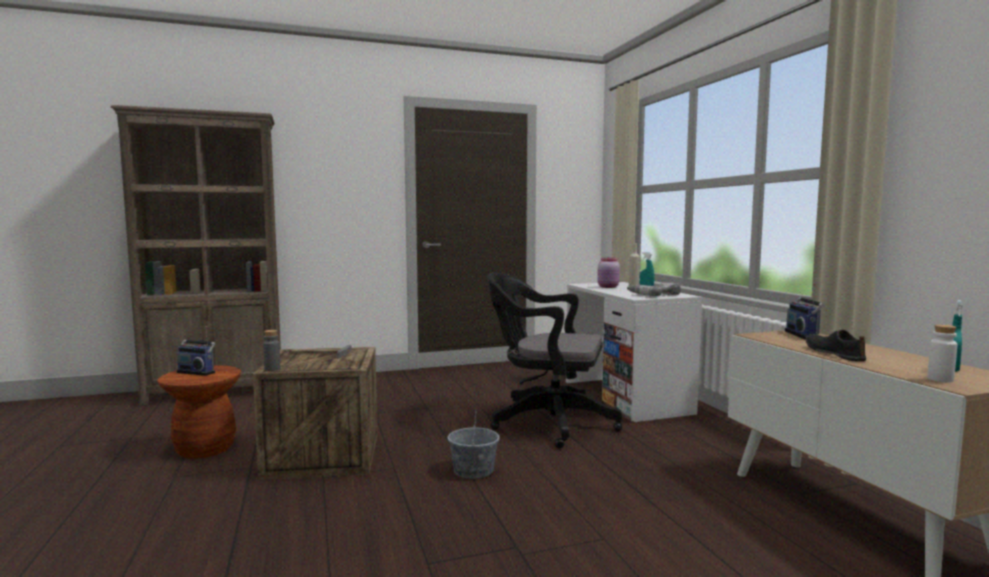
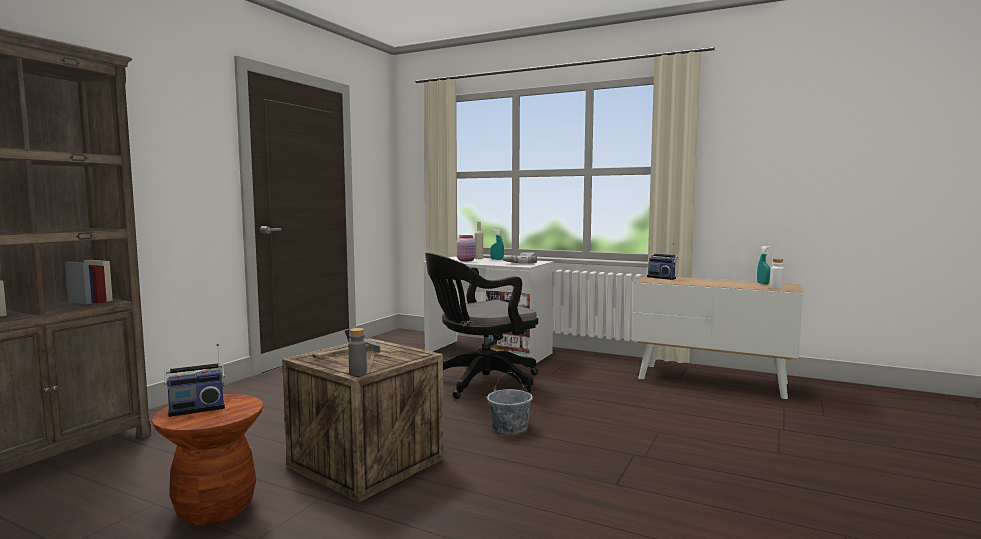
camera: 45 degrees left, 0 degrees up
(833, 353) = (706, 284): black shoe -> none

